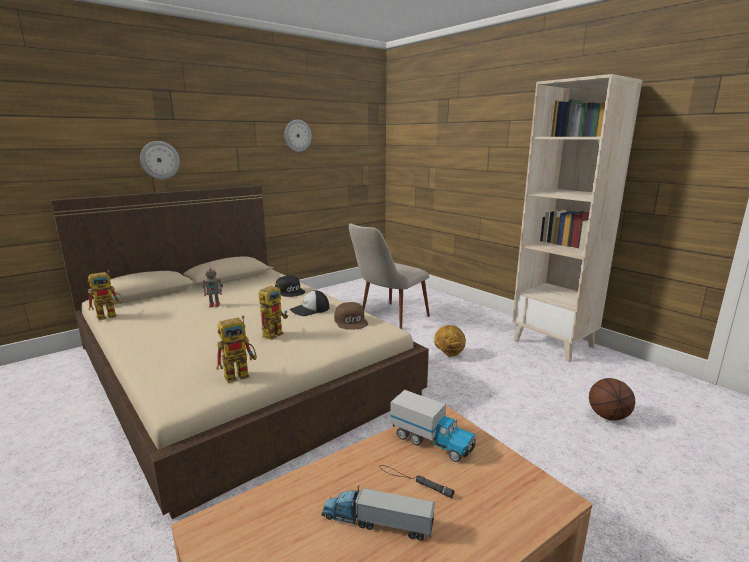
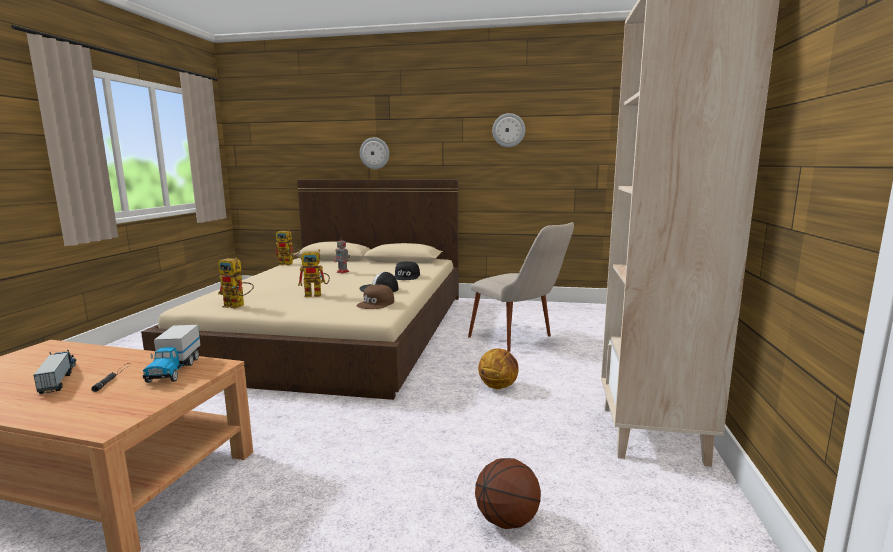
camera: 50 degrees right, 5 degrees down
(387, 318) = (520, 340): beige chair -> beige chair turned 135 degrees counterclockwise

